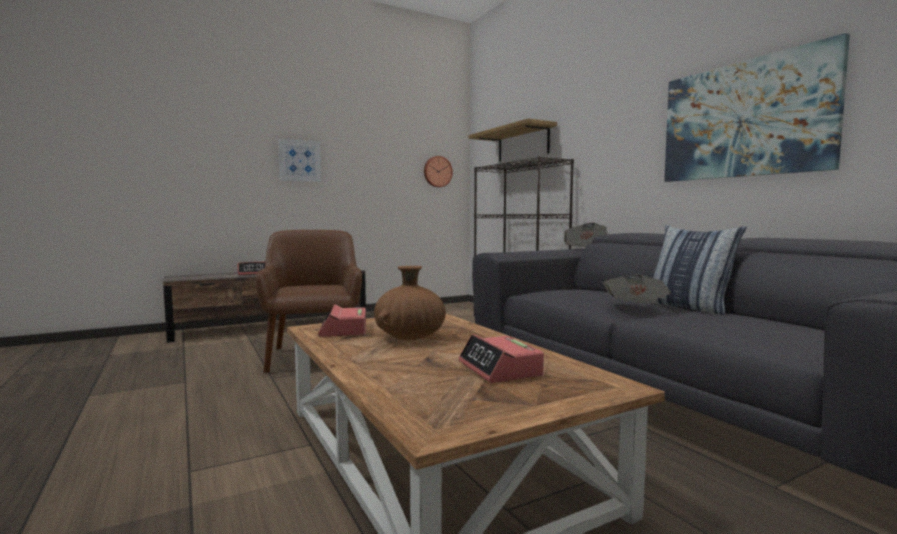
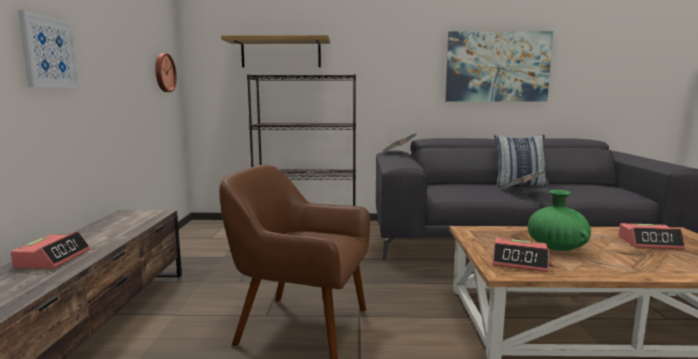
camera: 60 degrees left, 5 degrees up
(409, 337) = (556, 248): brown vase -> green vase

